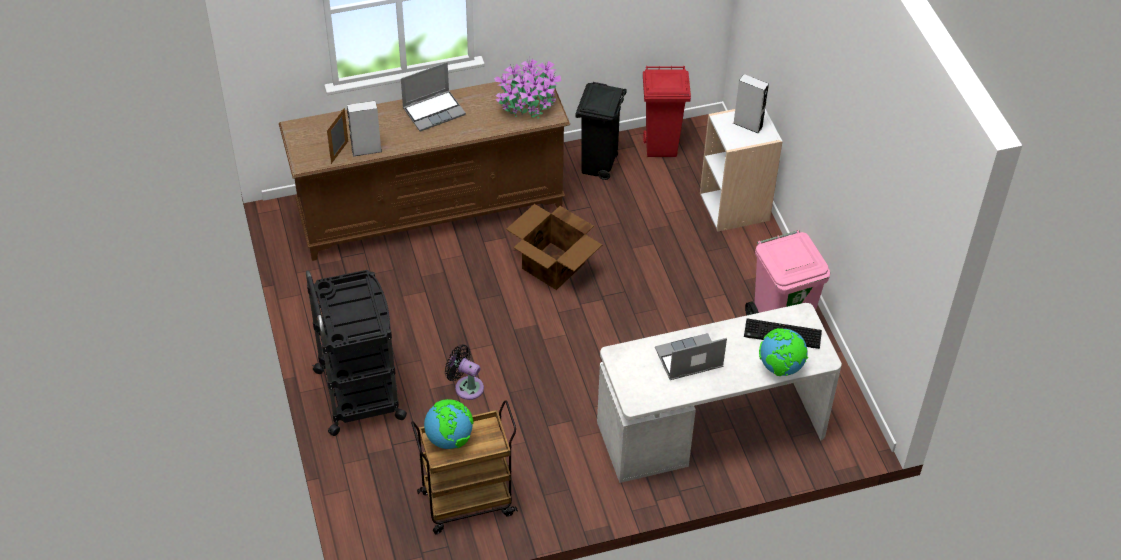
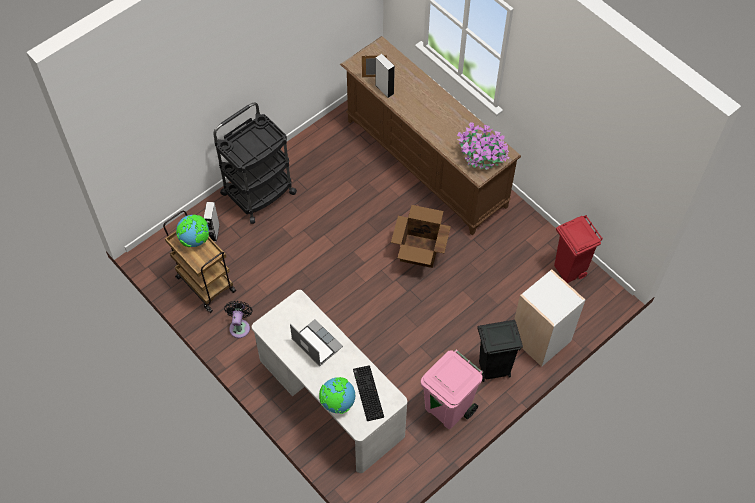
camera: 65 degrees right, 10 degrees up
(434, 111) = (441, 108): laptop -> none
(466, 386) = (293, 245): black fan -> black fan (240, 326)
(598, 166) = (525, 240): black trash can -> black trash can (492, 370)
(748, 125) = (556, 298): grey speaker -> grey speaker (214, 232)

